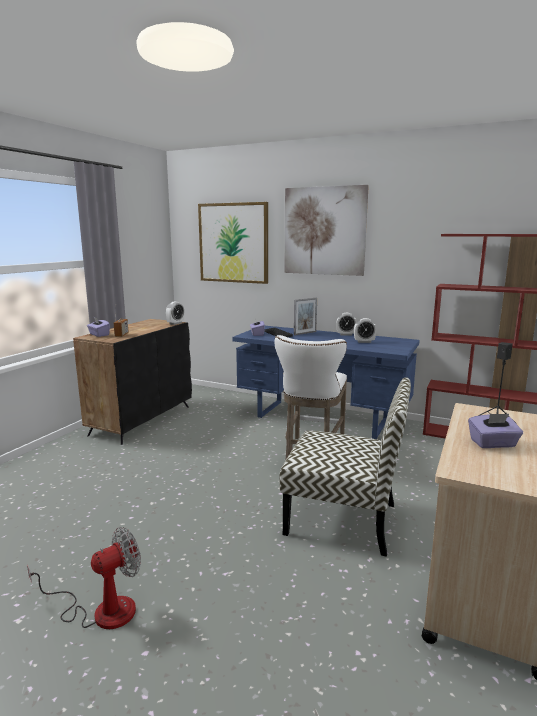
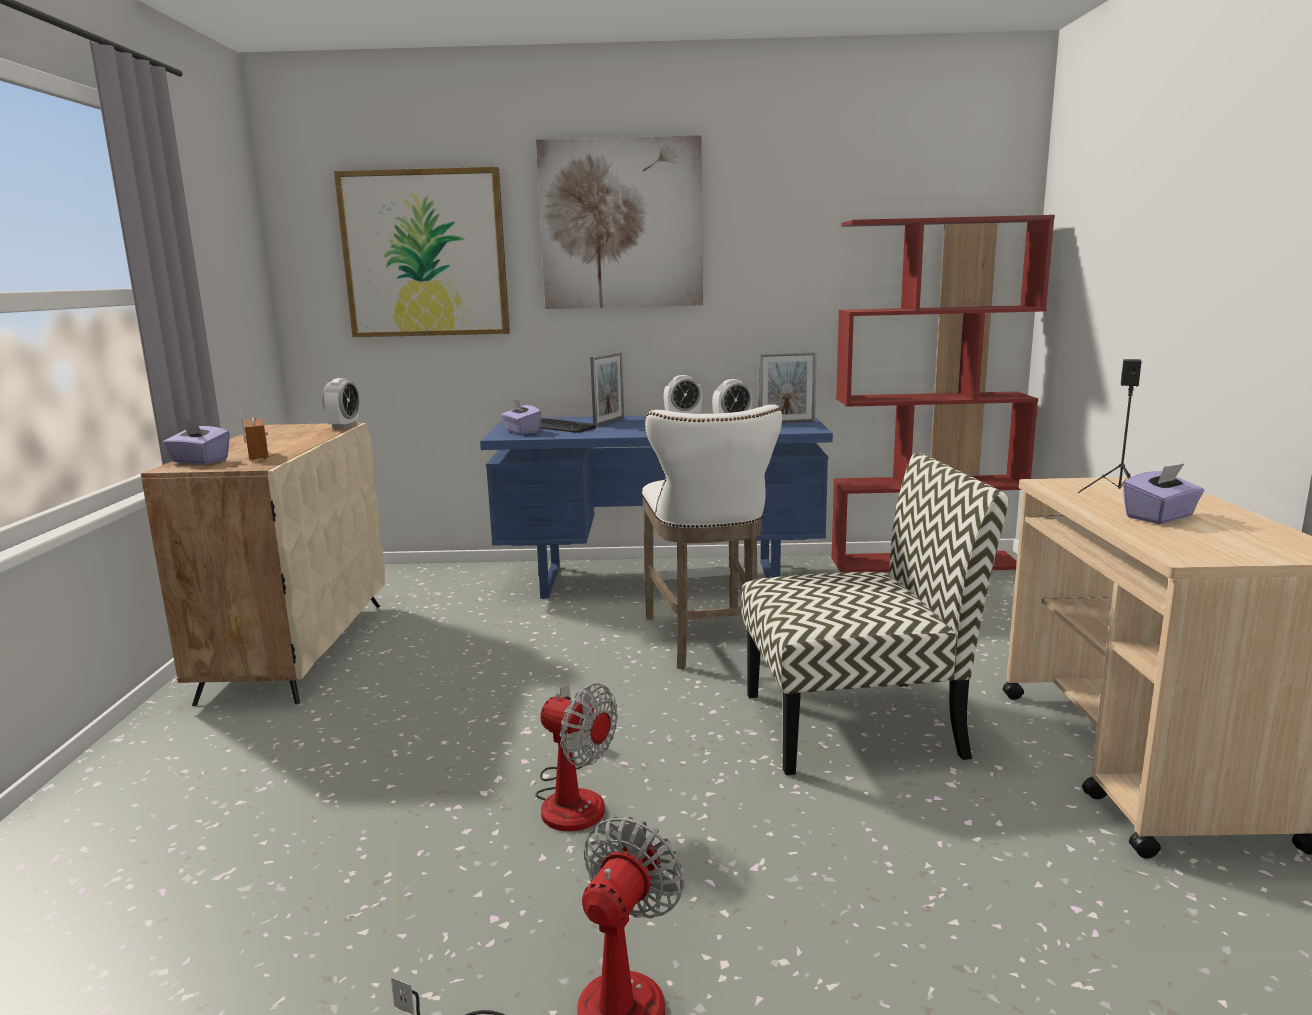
camera: 25 degrees left, 0 degrees up
(142, 420) = (297, 649): black cabinet -> beige cabinet
(183, 516) = (573, 797): none -> fan
(393, 345) = (786, 422): none -> picture frame

